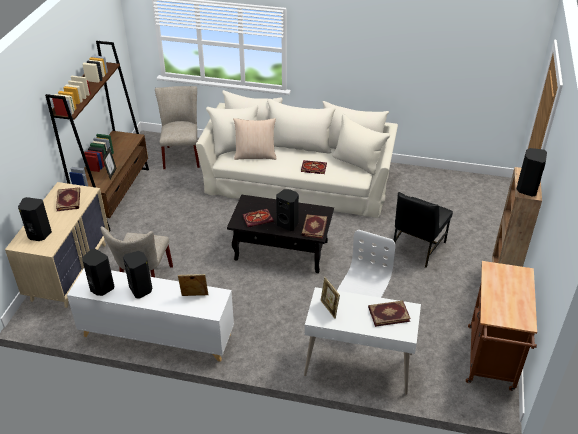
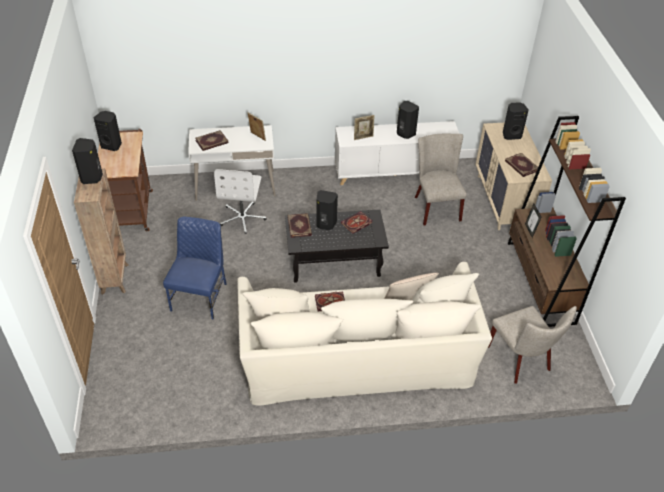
camera: 160 degrees right, 5 degrees up
(101, 288) = (435, 129): black speaker -> black speaker (112, 145)
(417, 248) = (200, 296): black chair -> blue chair

